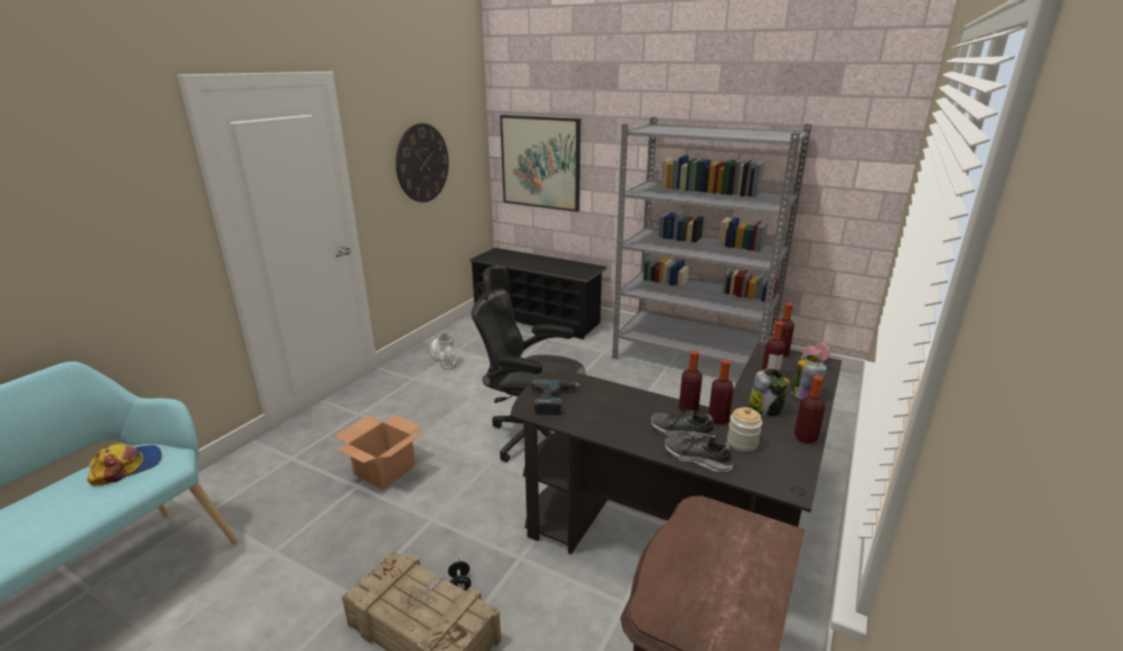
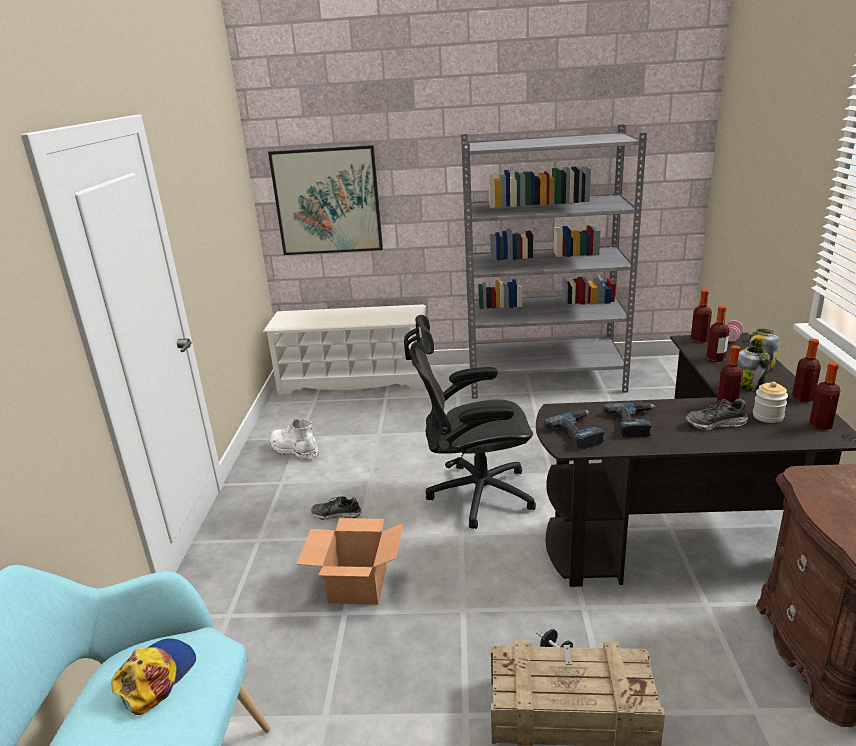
camera: 25 degrees left, 0 degrees up
(422, 163) = (216, 220): wall clock -> none
(537, 318) = (354, 381): black shoe rack -> white shoe rack
(610, 408) = (634, 423): none -> power drill
(688, 409) = (694, 404): bottle -> bottle (820, 425)
(697, 459) = (754, 439): shoe -> shoe (337, 515)

